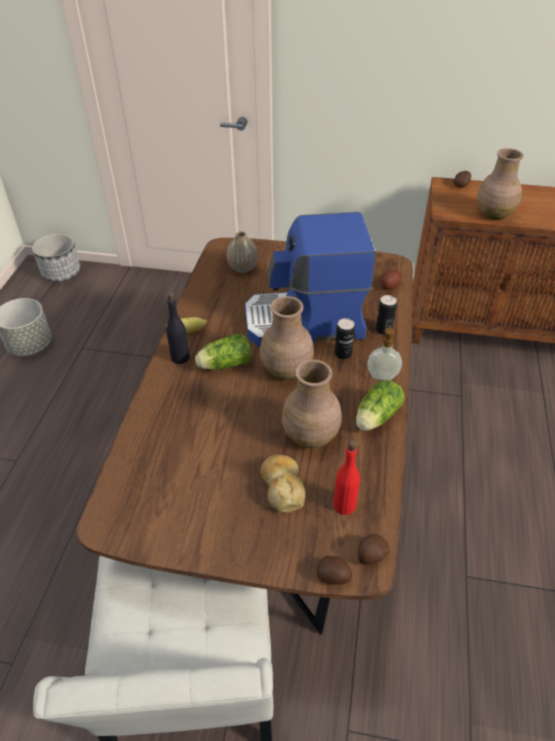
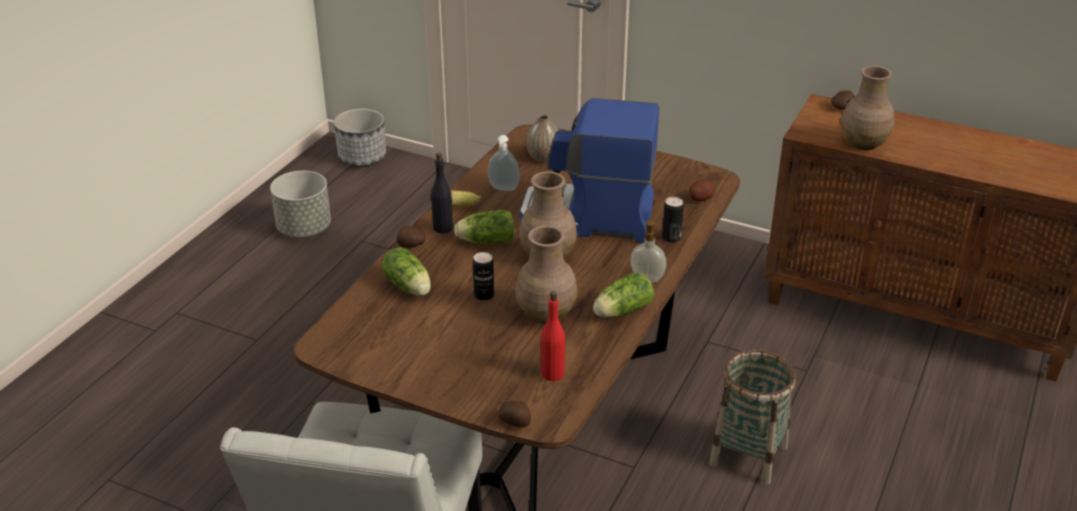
camera: 15 degrees right, 10 degrees down
(171, 432) = (409, 288): none -> lettuce
(220, 306) = (503, 189): none -> soap dispenser
(282, 487) = (498, 349): bread -> none
(343, 354) = (615, 252): can -> can (484, 295)
(371, 556) = (558, 415): potato -> potato (411, 245)
(449, 482) = (748, 455): none -> basket

